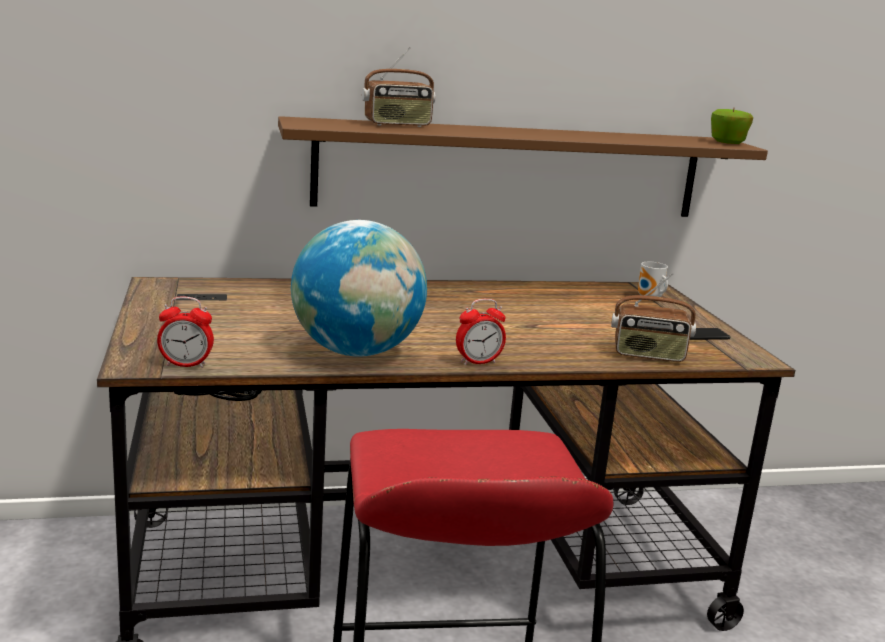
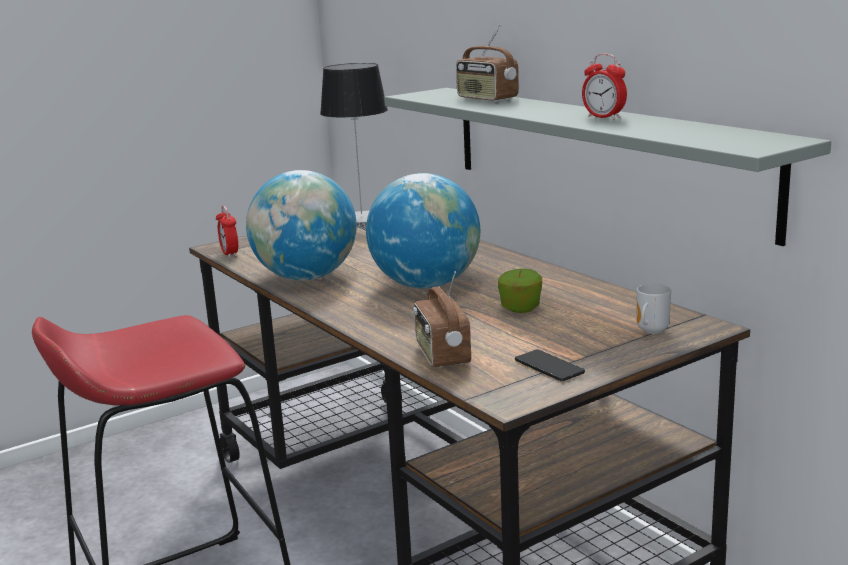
camera: 70 degrees right, 0 degrees up
(164, 290) = (361, 217): none -> table lamp
(457, 321) = (425, 285): none -> globe
(478, 362) = (332, 308): alarm clock -> alarm clock (604, 117)
(511, 170) = (598, 154): brown shelf -> grey shelf
(727, 143) = (760, 144): apple -> apple (520, 309)

